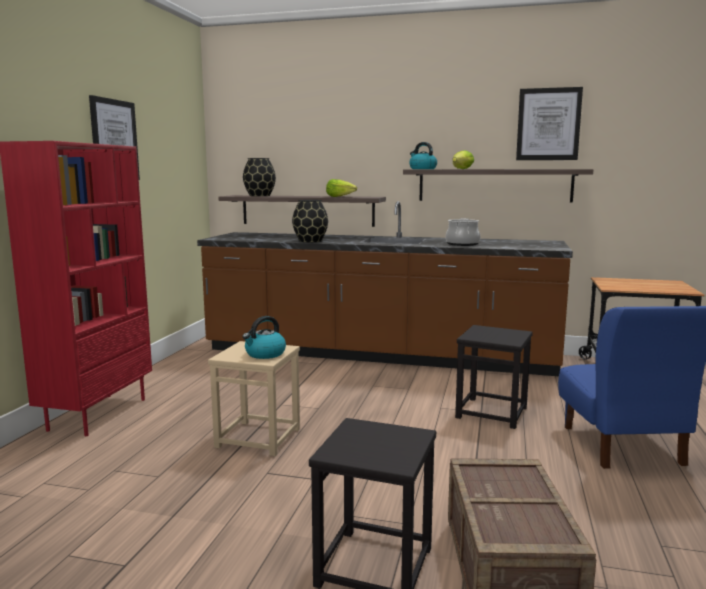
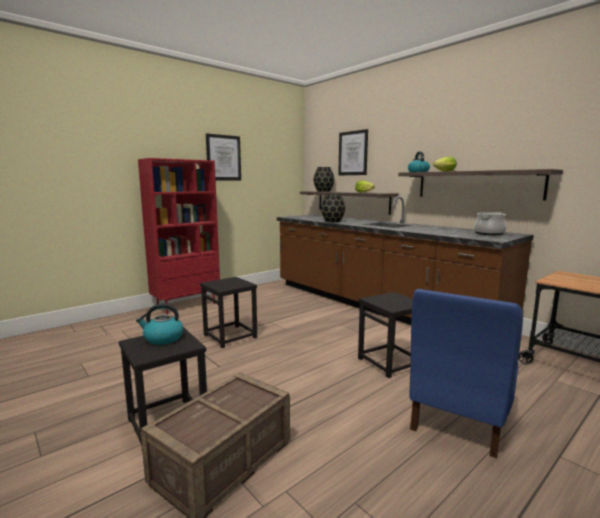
camera: 35 degrees right, 0 degrees up
(258, 437) = (230, 336): beige stool -> black stool
(265, 354) = (229, 285): kettle -> kettle (163, 338)
(462, 244) = (427, 230): cooking pot -> cooking pot (489, 233)
(548, 124) = (526, 130): picture -> picture (353, 153)

